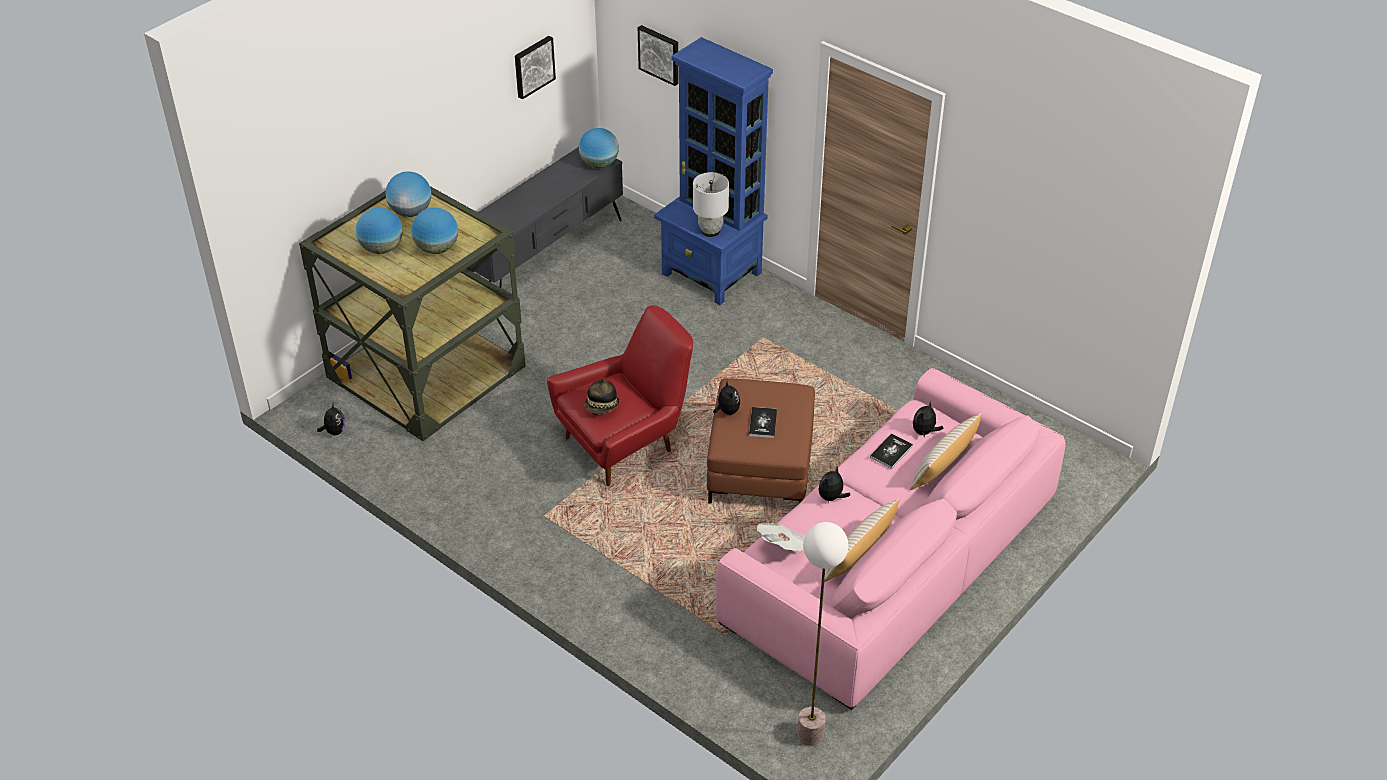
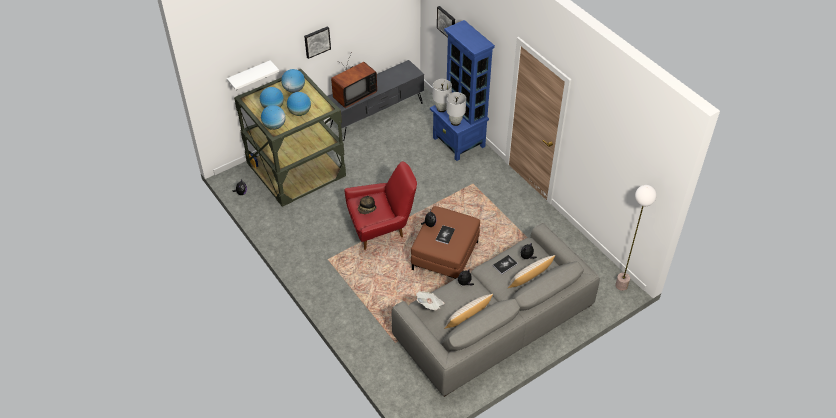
camera: 15 degrees right, 5 degrees up
(323, 198) = (249, 76): none -> white shelf
(504, 217) = (353, 95): none -> television
(533, 66) = (379, 19): picture -> picture (317, 41)
(599, 164) = (411, 73): globe -> globe (274, 126)
(677, 213) = (441, 109): none -> white table lamp
(810, 735) = (418, 405): floor lamp -> floor lamp (621, 285)
(890, 560) = (494, 320): pink sofa -> grey sofa

